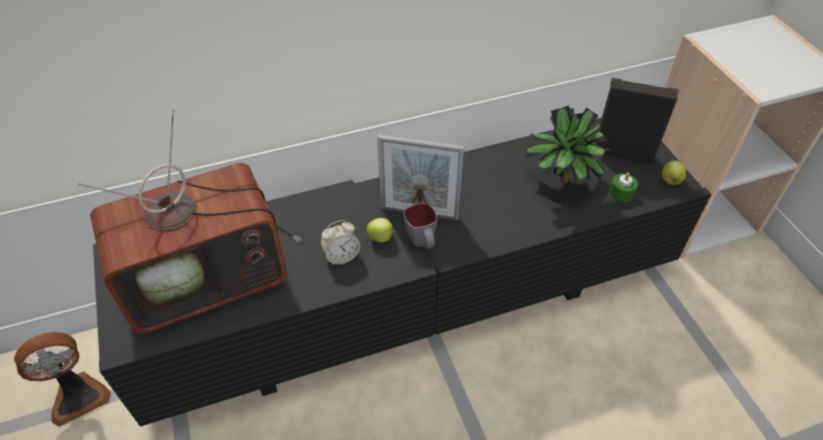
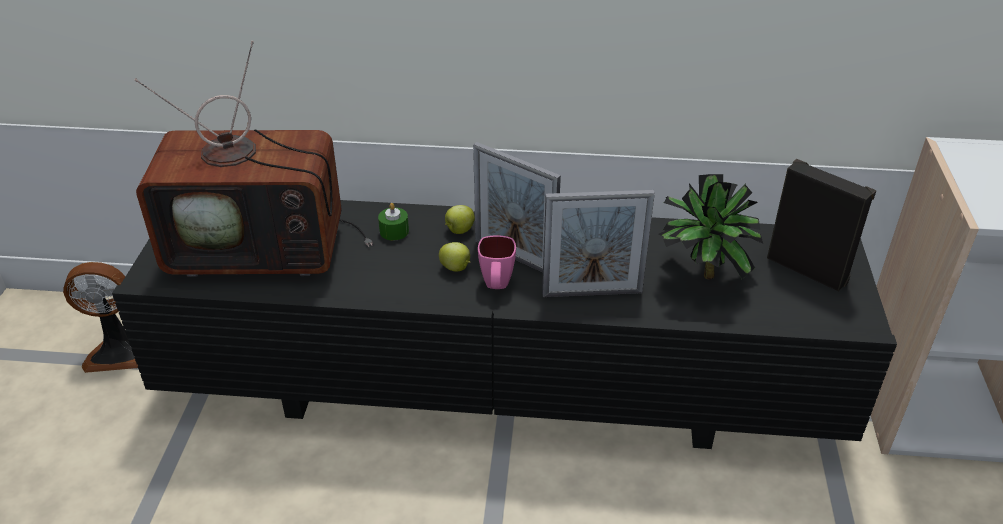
camera: 25 degrees right, 10 degrees down
(341, 256) = (402, 271): alarm clock -> none
(422, 243) = (496, 287): grey mug -> pink mug
(494, 224) = (592, 293): none -> picture frame
(621, 193) = (774, 309): green candle -> green candle (394, 231)
(670, 181) = (851, 316): apple -> apple (459, 230)

